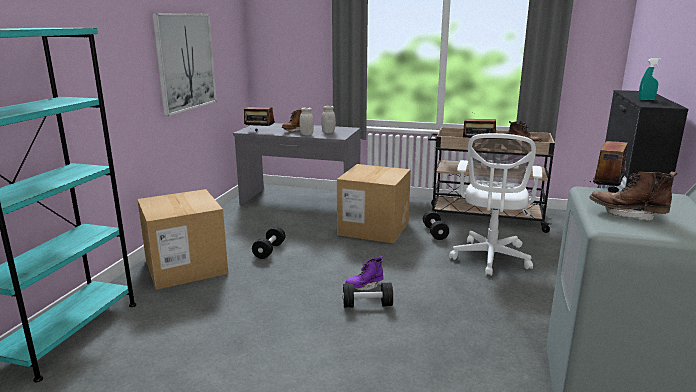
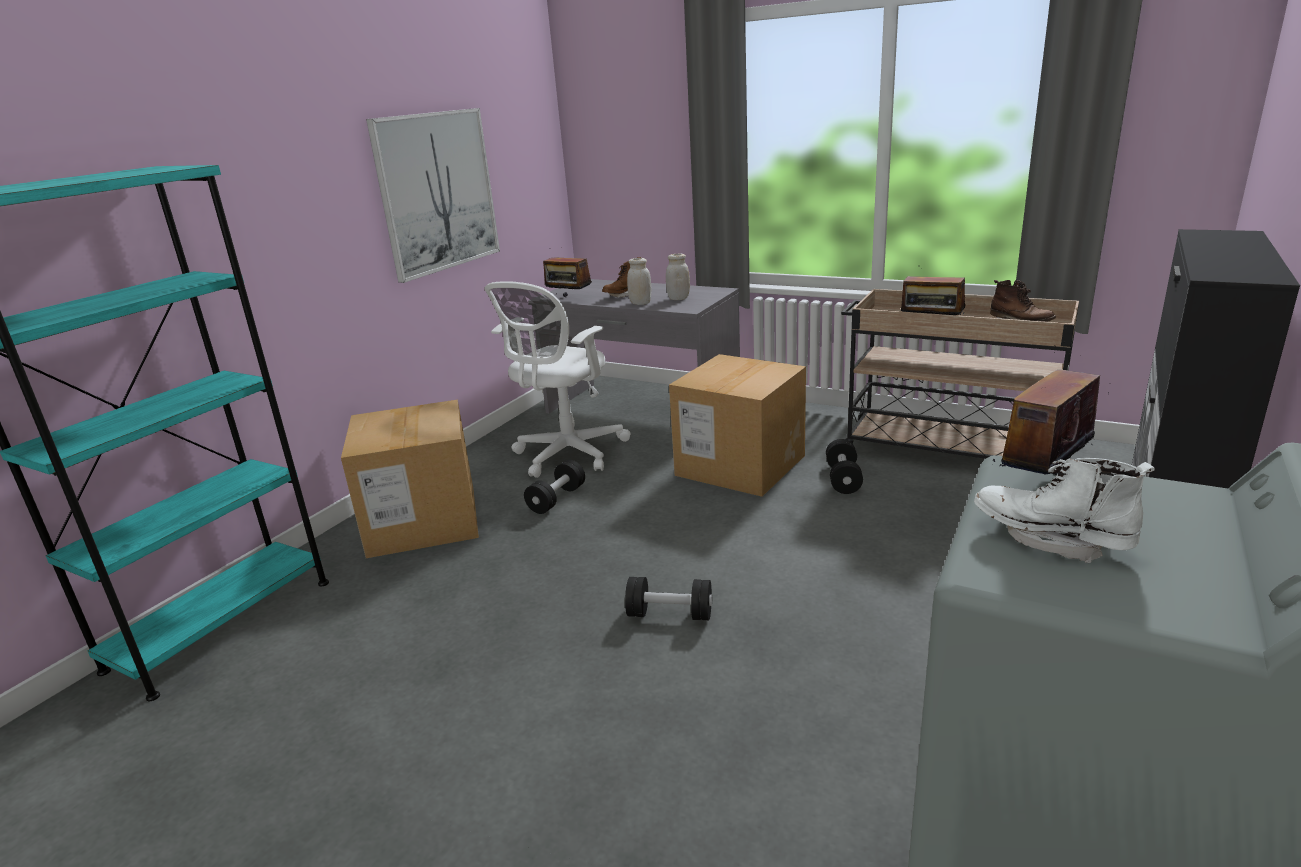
camera: 15 degrees right, 5 degrees up
(364, 286) = (679, 577): purple boot -> none
(490, 259) = (924, 538): white office chair -> white office chair (566, 455)
(627, 214) = (1051, 540): brown boot -> white boot
(646, 100) = (1223, 259): turquoise spray bottle -> none

